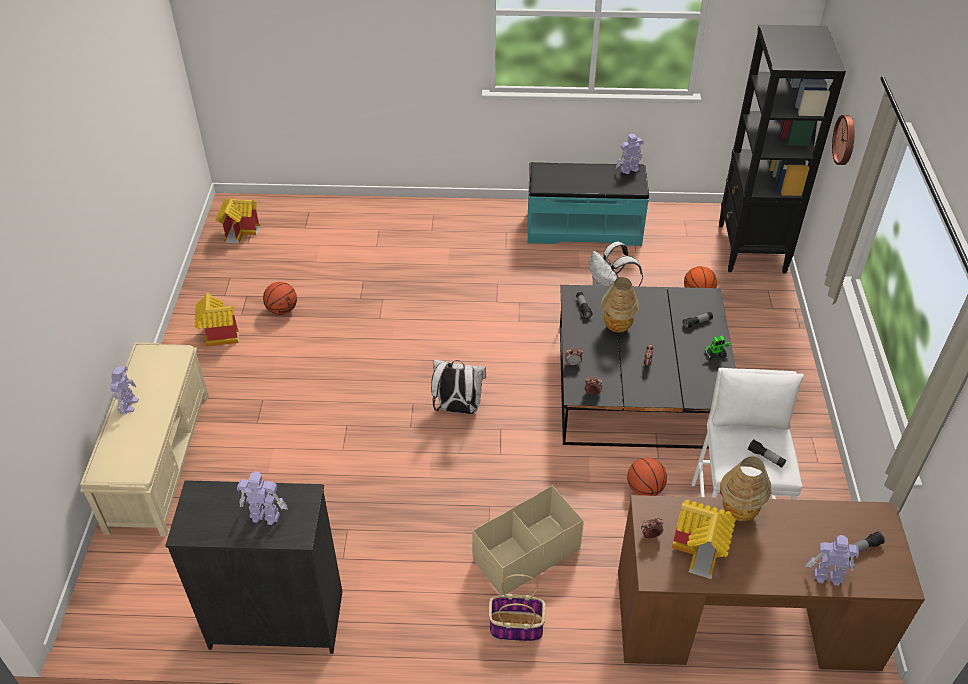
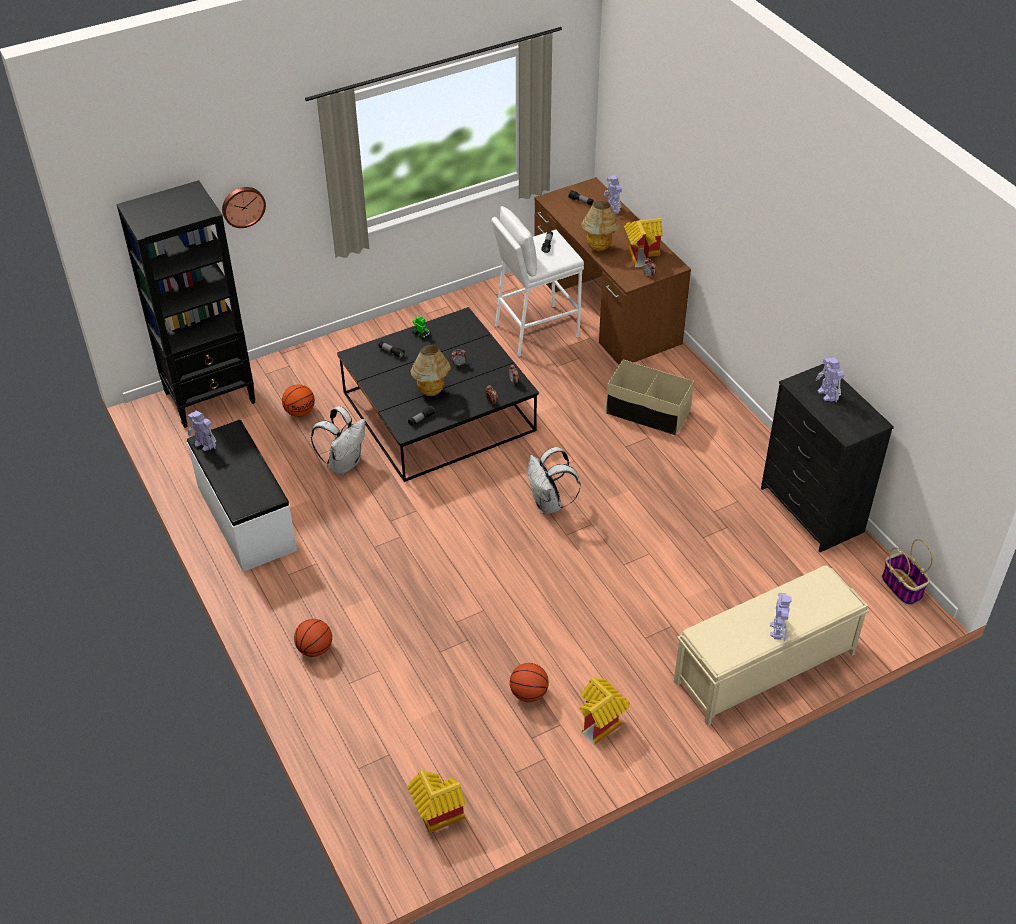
camera: 120 degrees left, 0 degrees up
(128, 404) = (778, 629): toy robot -> toy robot turned 120 degrees clockwise
(515, 627) = (704, 396): basket -> basket (903, 588)
(583, 228) = (245, 518): turquoise bench -> white bench
(644, 489) = (542, 376): basketball -> basketball (315, 649)

